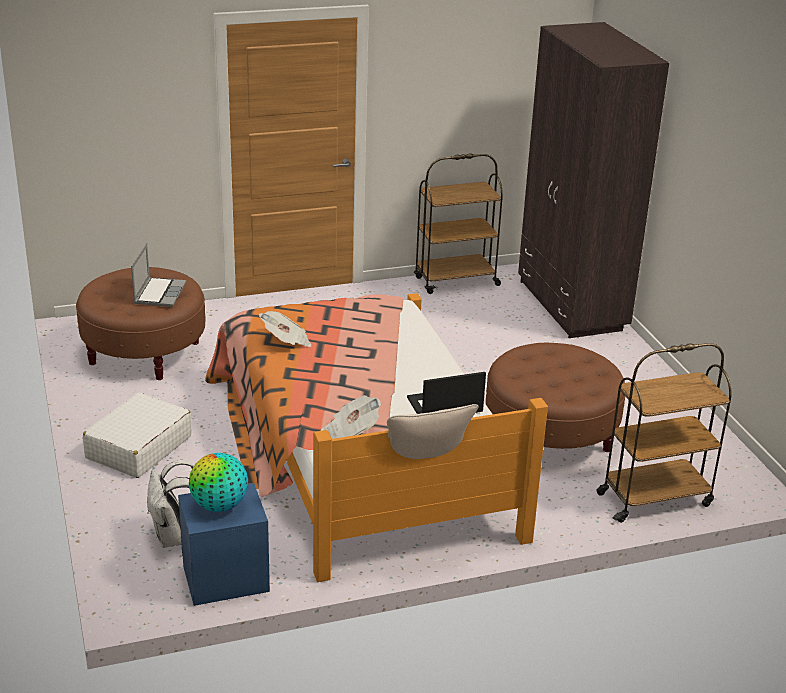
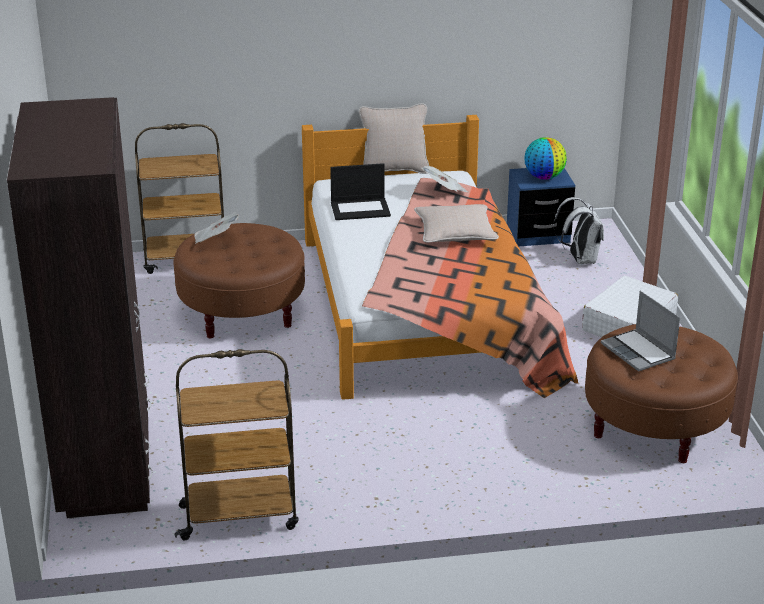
camera: 170 degrees left, 0 degrees up
(159, 293) = (639, 352): laptop -> laptop turned 45 degrees counterclockwise
(286, 341) = (493, 263): newspaper -> newspaper (215, 239)
(329, 374) = (455, 231): none -> beige pillow

